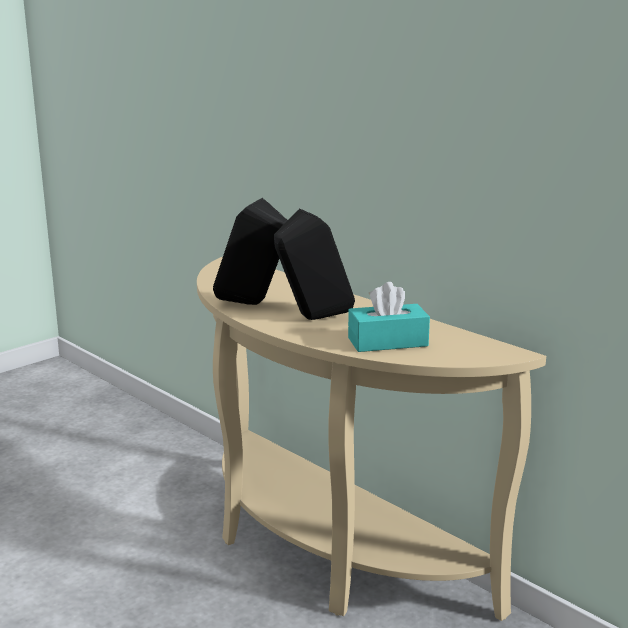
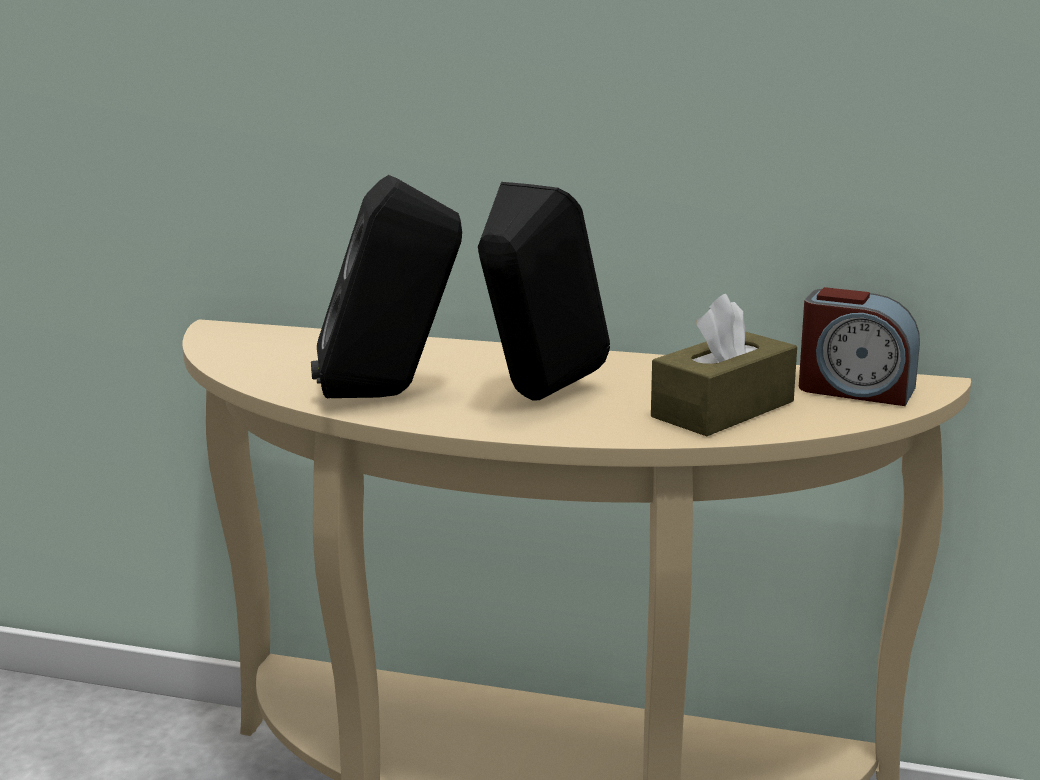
camera: 30 degrees left, 0 degrees up
(387, 342) = (723, 409): turquoise tissue box -> brown tissue box
(470, 347) = (855, 389): none -> alarm clock

